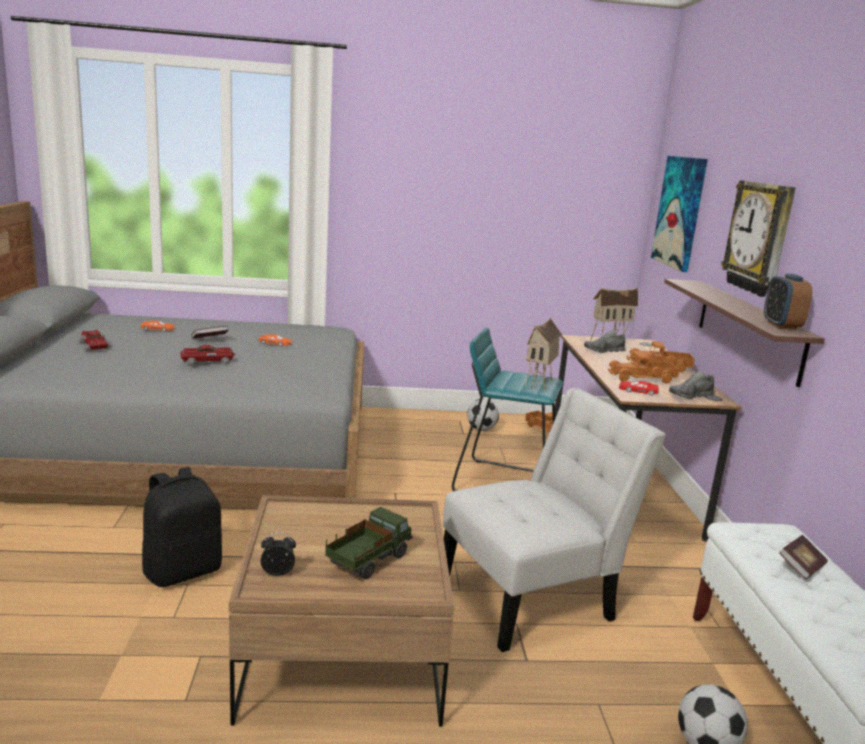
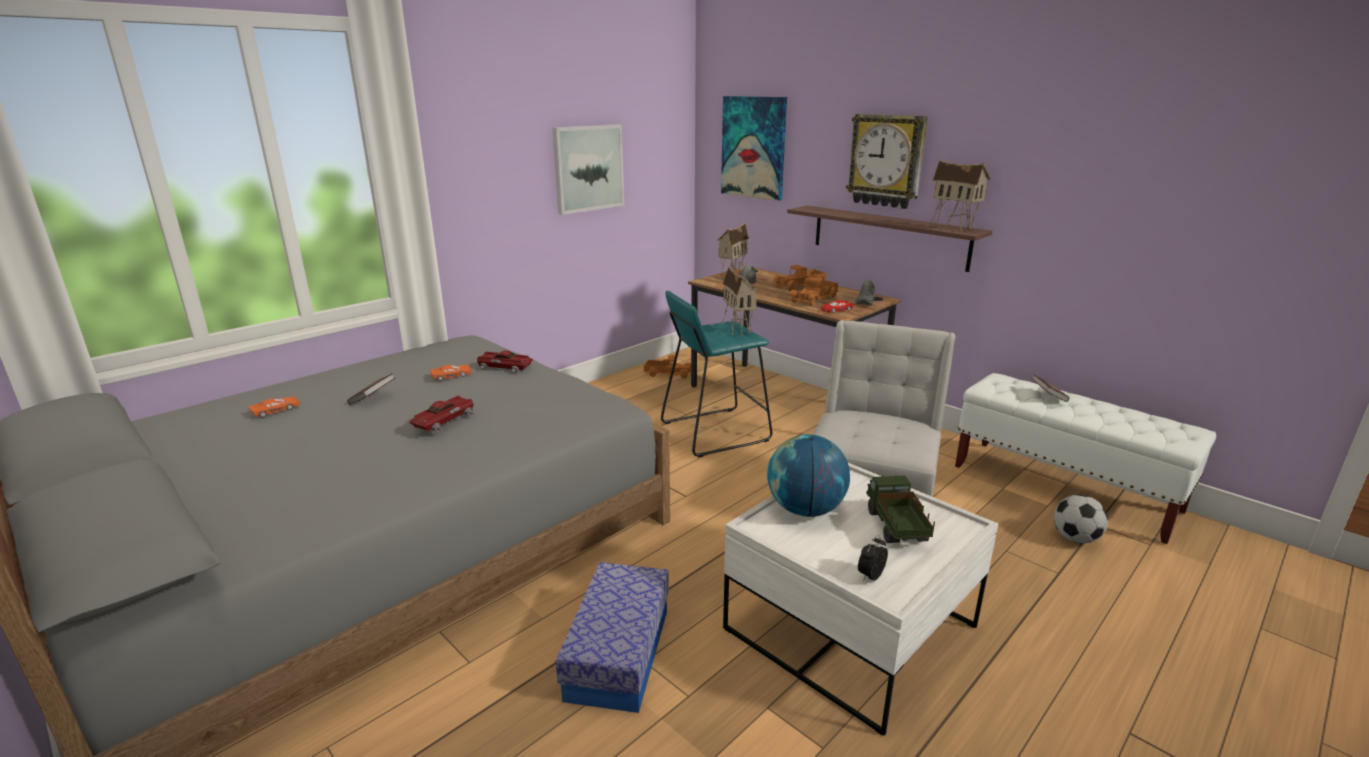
camera: 40 degrees left, 5 degrees up
(94, 345) = (243, 461): toy car -> toy car (504, 367)
(183, 571) = (618, 653): black backpack -> storage box
(335, 517) = (805, 510): none -> globe
(342, 656) = (850, 628): brown coffee table -> white coffee table
(481, 430) = (623, 394): football -> none
(504, 209) = (588, 168): none -> picture
(781, 326) = (954, 228): alarm clock -> toy house

